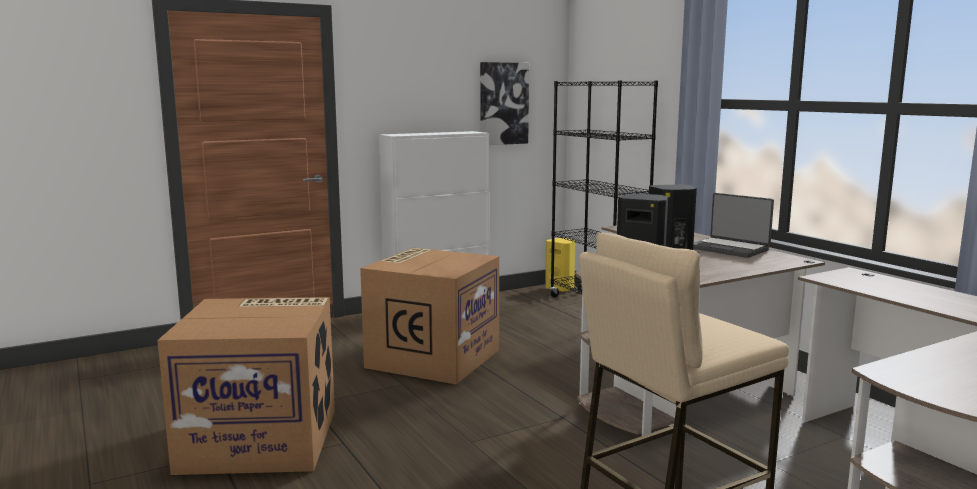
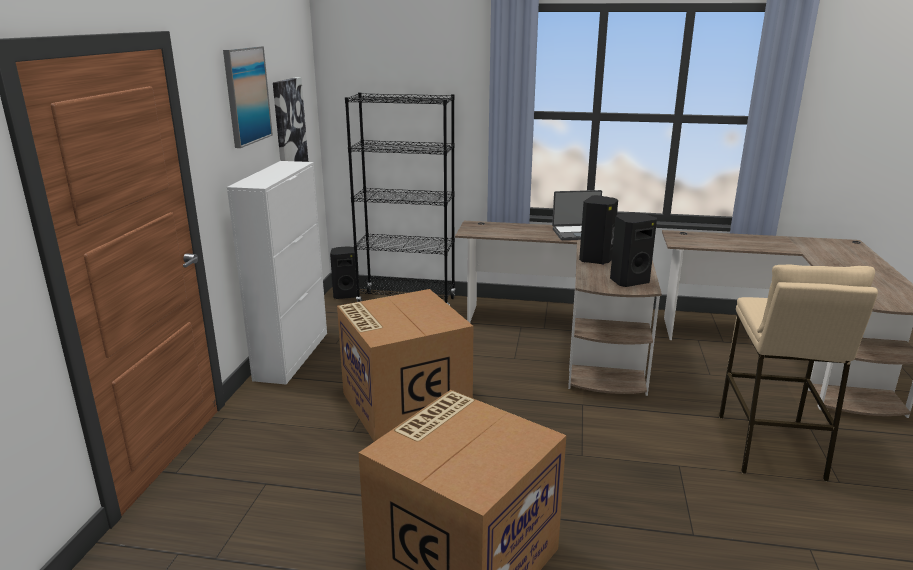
camera: 50 degrees left, 10 degrees up
(434, 67) = (246, 95): none -> picture
(560, 288) = (346, 295): yellow speaker -> black speaker

